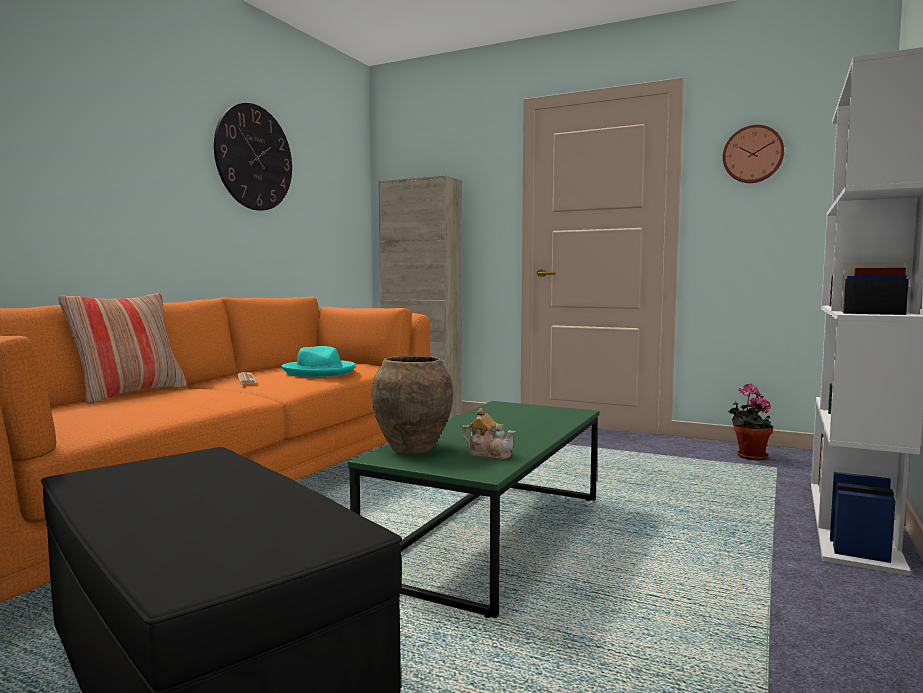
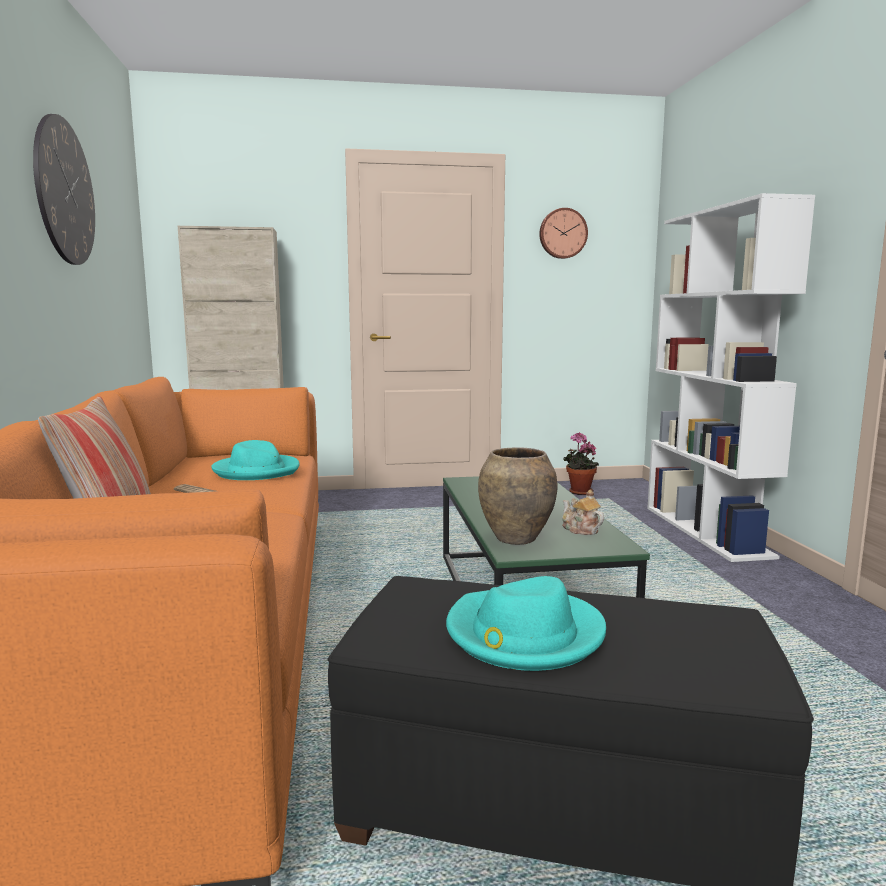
camera: 35 degrees left, 5 degrees up
(169, 497) = (523, 634): none -> turquoise hat
(489, 454) = (580, 530): teapot -> teapot turned 120 degrees counterclockwise

